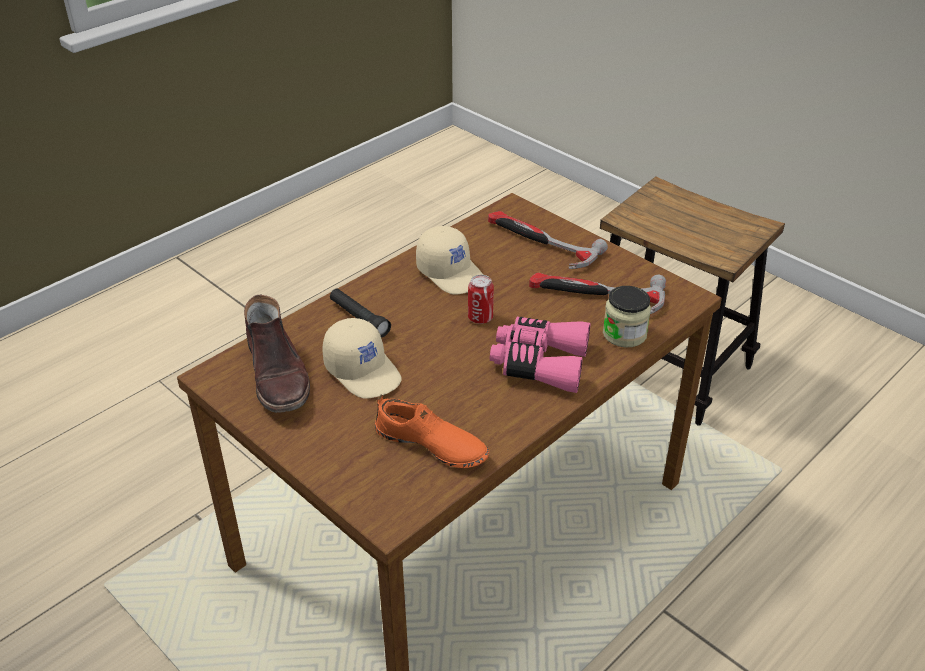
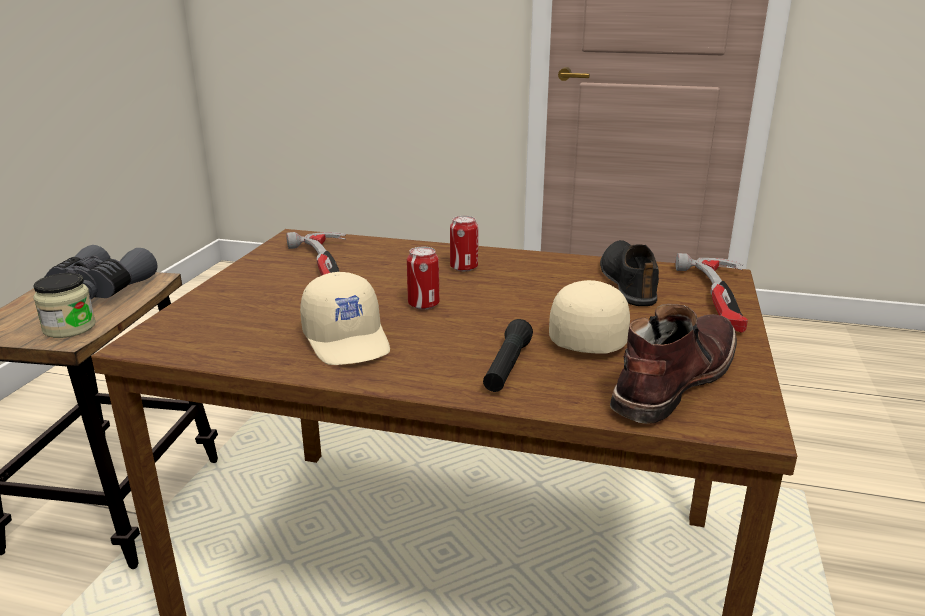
camera: 120 degrees left, 15 degrees down
(431, 445) = (629, 281): orange shoe -> black shoe
(451, 273) = (348, 340): beige cap -> beige cap turned 135 degrees clockwise
(539, 363) = (464, 267): pink binoculars -> can
(540, 243) = (237, 308): hammer -> hammer (721, 298)
(624, 334) = (381, 248): jar -> jar (69, 328)
(714, 234) = (98, 290): none -> grey binoculars

